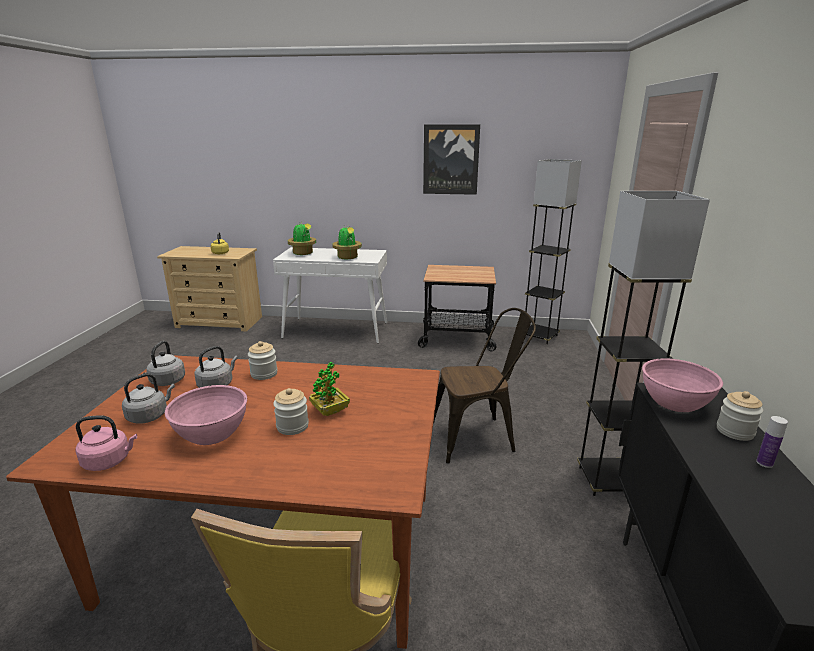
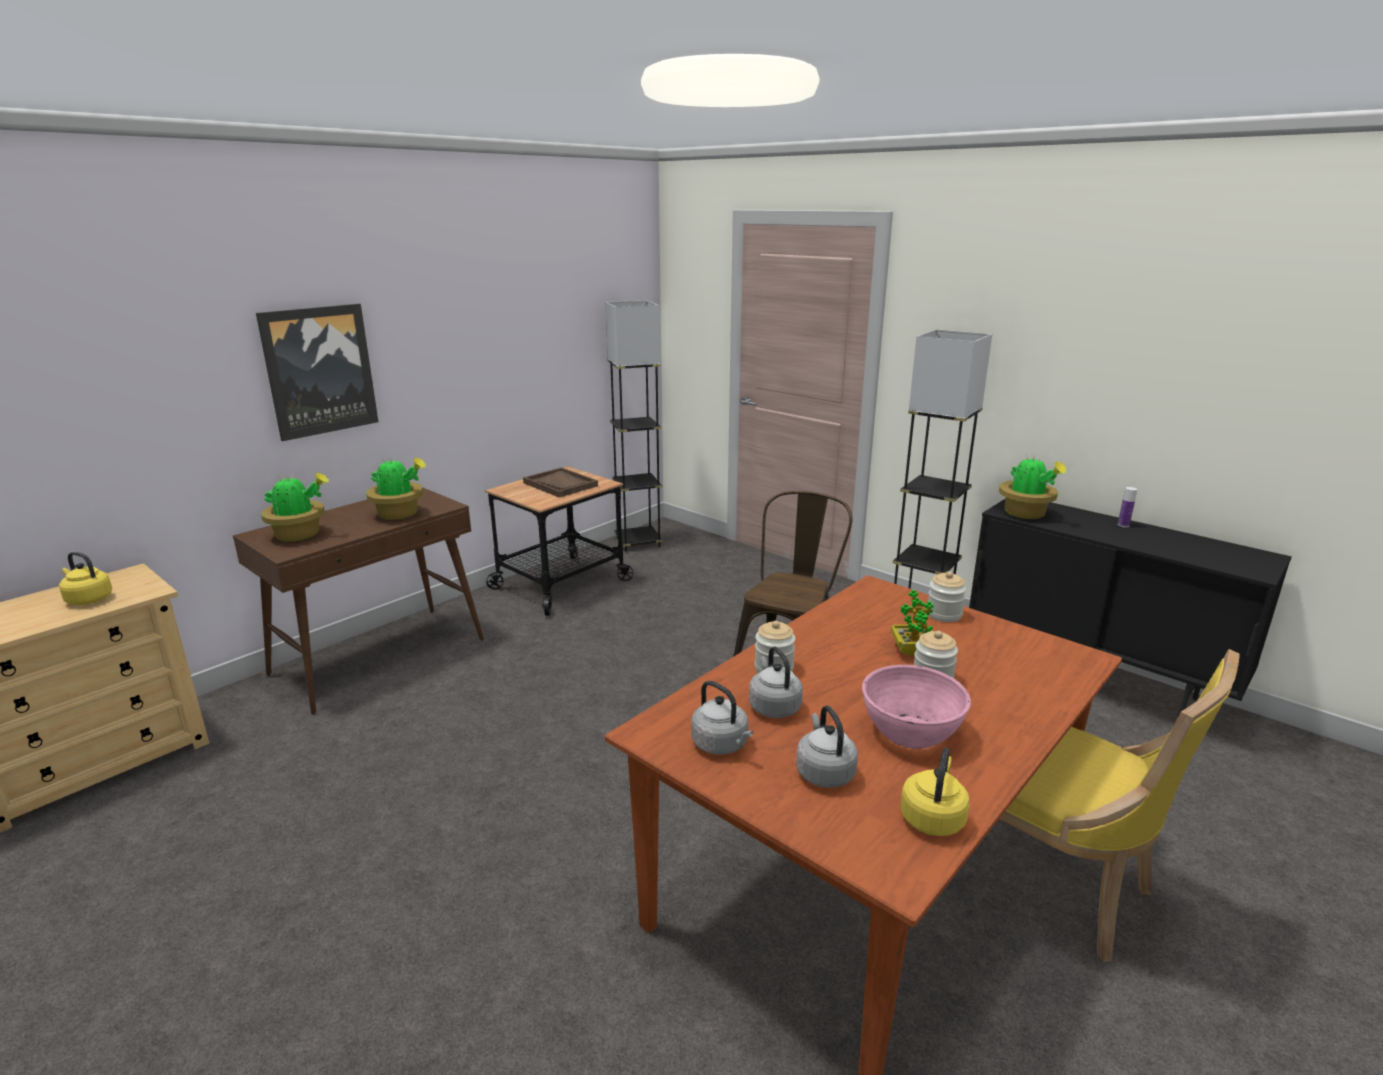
camera: 55 degrees left, 0 degrees up
(109, 461) = (932, 817): pink kettle -> yellow kettle
(336, 330) = (380, 656): white console table -> brown console table
(451, 159) = (487, 318): picture -> picture (319, 370)
(465, 273) = (560, 484): none -> brown tray
(675, 402) = (1026, 514): pink bowl -> potted plant
(735, 431) = (1079, 516): jar -> jar (944, 614)

